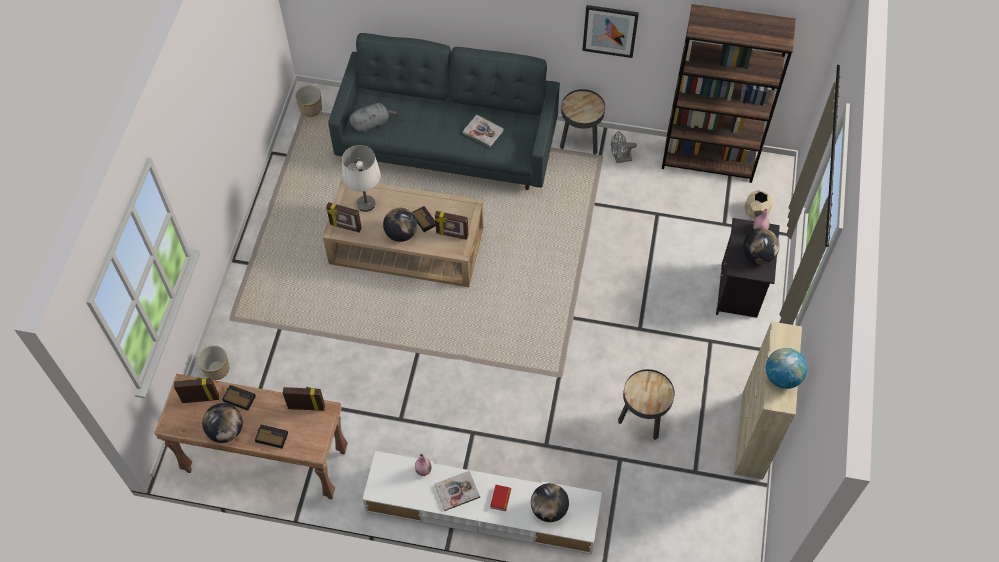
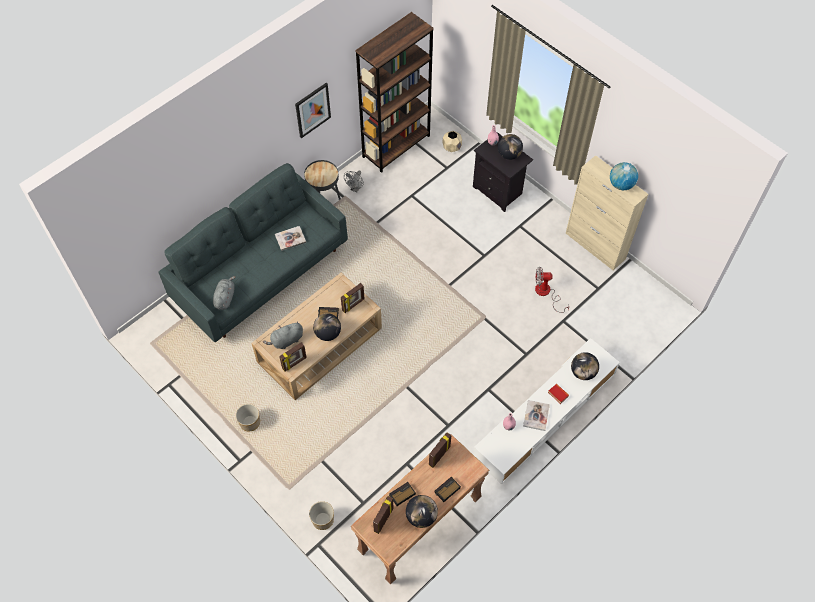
camera: 55 degrees left, 0 degrees up
(310, 108) = (153, 337): planter -> planter (249, 422)
(366, 204) = (286, 341): white table lamp -> grey plush toy
(642, 420) = (546, 293): black side table -> fan

